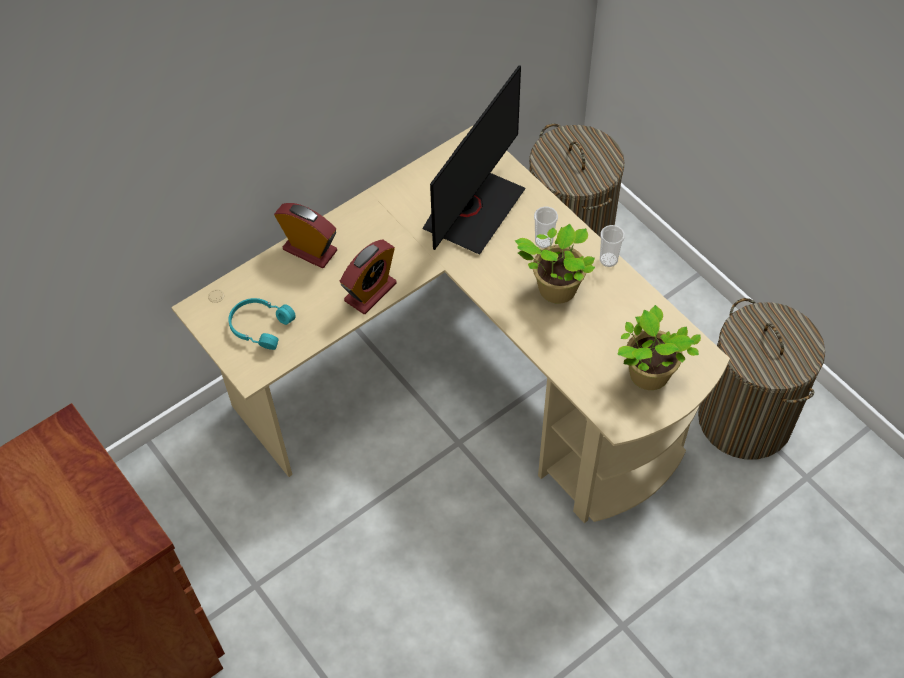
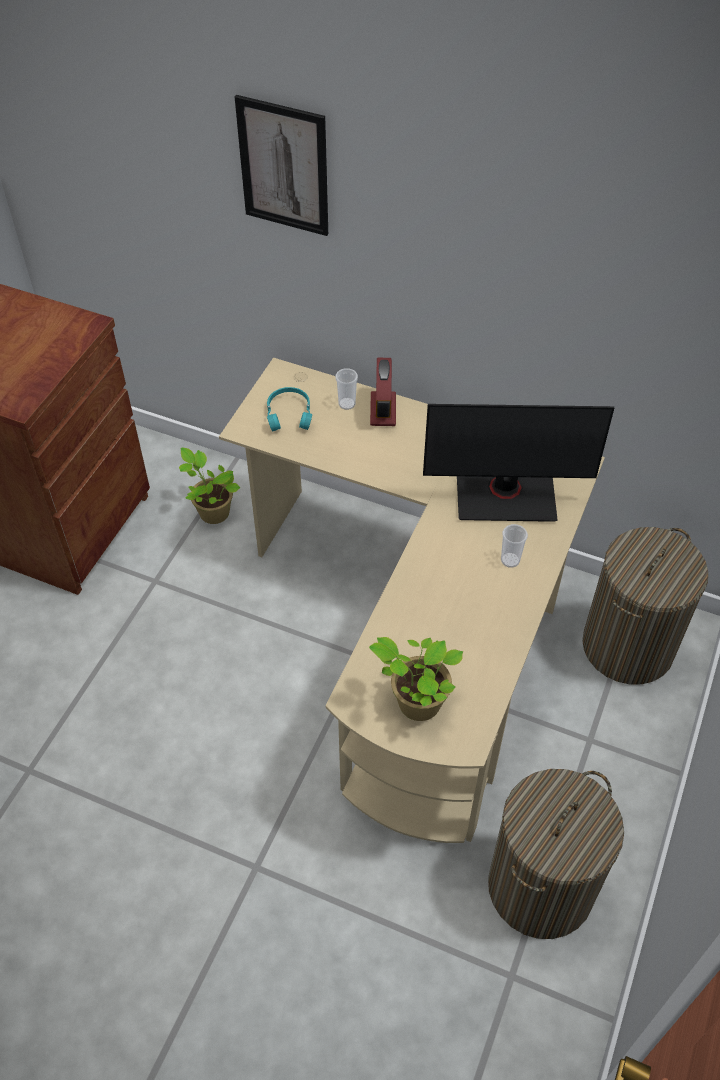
camera: 60 degrees right, 5 degrees down
(130, 118) = (284, 166): none -> picture
(370, 292) = (369, 465): alarm clock -> none
(554, 290) = (462, 590): potted plant -> potted plant (212, 511)
(608, 260) = (526, 618): cup -> cup (347, 404)

